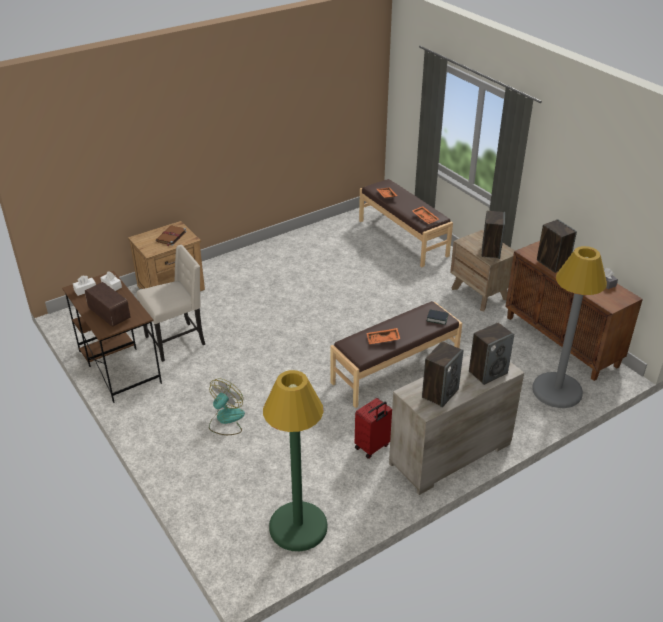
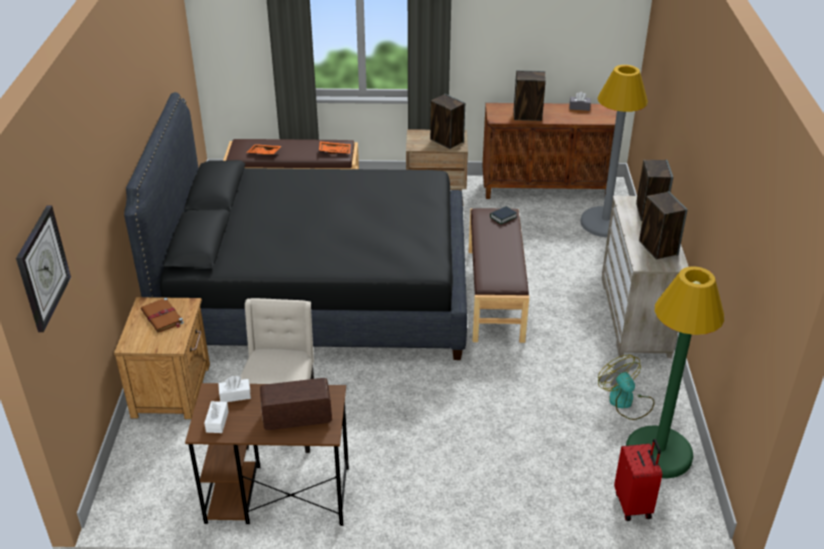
camera: 55 degrees left, 0 degrees up
(53, 150) = (42, 268): none -> wall clock
(226, 420) = (461, 440): fan -> fan (626, 402)
(312, 295) = (318, 291): none -> black bed
(373, 447) = (588, 356): red suitcase -> red suitcase (633, 505)
(383, 340) = (504, 260): orange tray -> none

